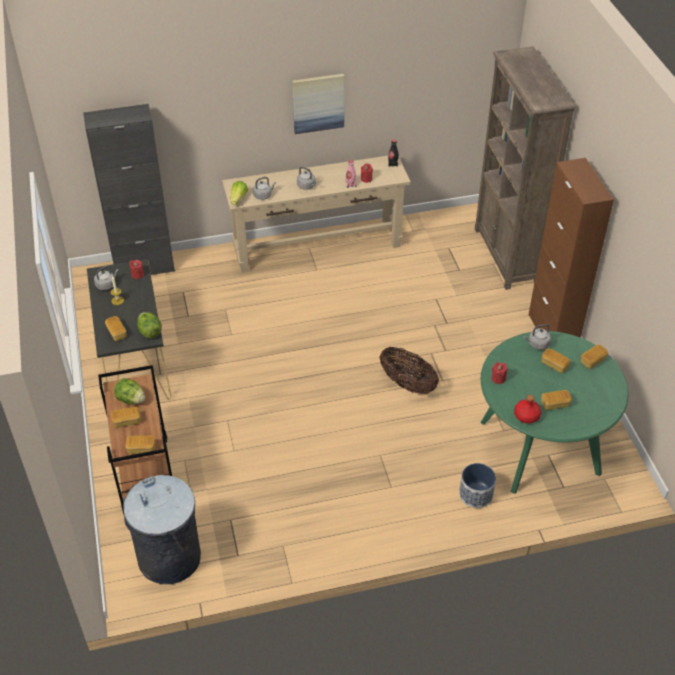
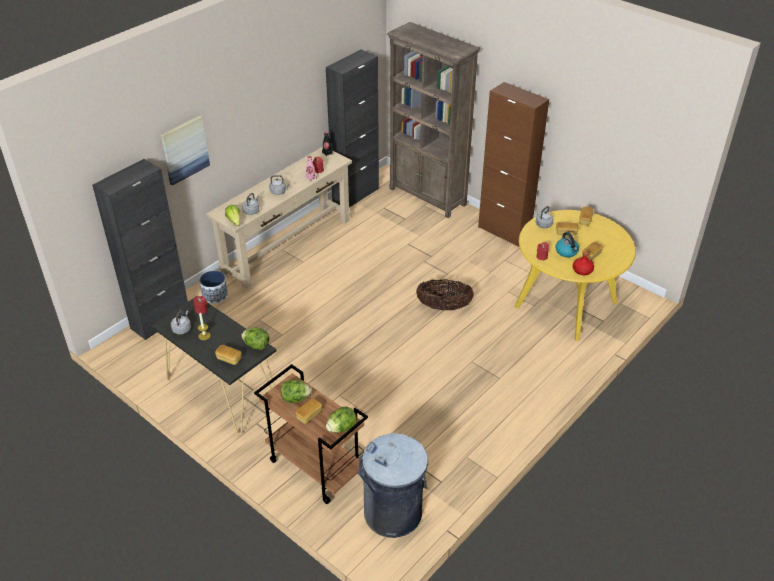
camera: 35 degrees left, 5 degrees down
(141, 448) = (342, 427): bread -> lettuce
(318, 103) = (265, 118): picture -> picture (184, 149)
(433, 221) = (355, 195): none -> black cabinet
(475, 494) = (557, 353): planter -> planter (215, 296)
(531, 387) = (566, 252): none -> kettle
(539, 447) = (565, 304): green dining table -> yellow dining table

